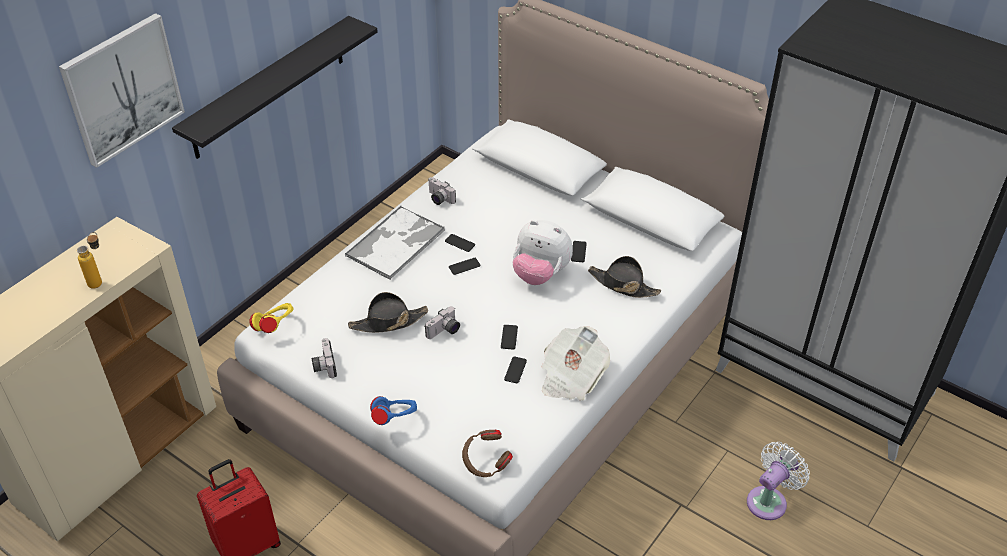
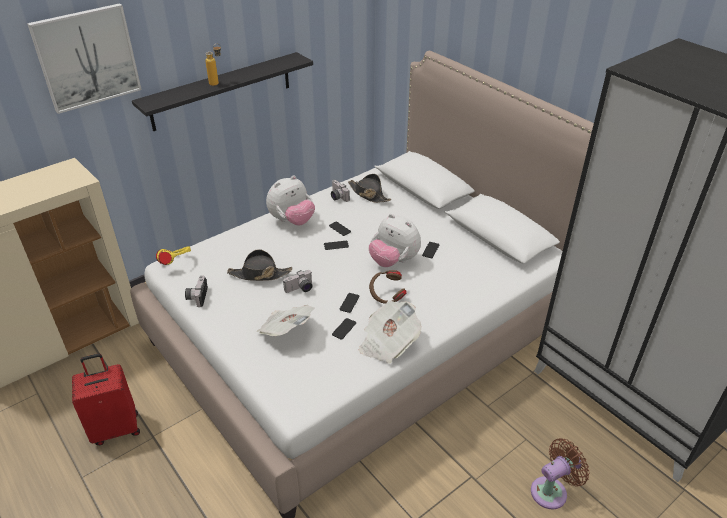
camera: 15 degrees right, 5 degrees down
(99, 280) = (35, 195): bottle -> bottle (217, 82)
(395, 419) = (231, 347): blue headphones -> none
(396, 243) = (292, 221): tray -> plush toy
(450, 386) = (286, 330): none -> newspaper
(486, 464) = (288, 399): brown headphones -> brown headphones (386, 296)
(623, 285) = (458, 280): black hat -> black hat (368, 194)
(769, 500) = (552, 491): white fan -> brown fan

